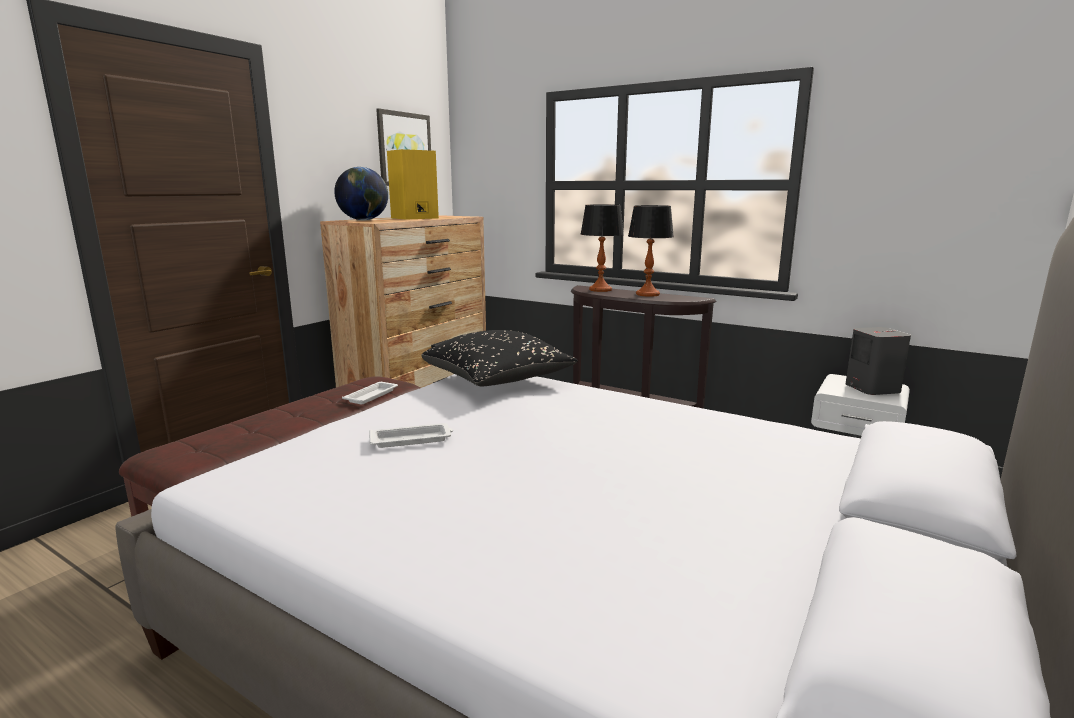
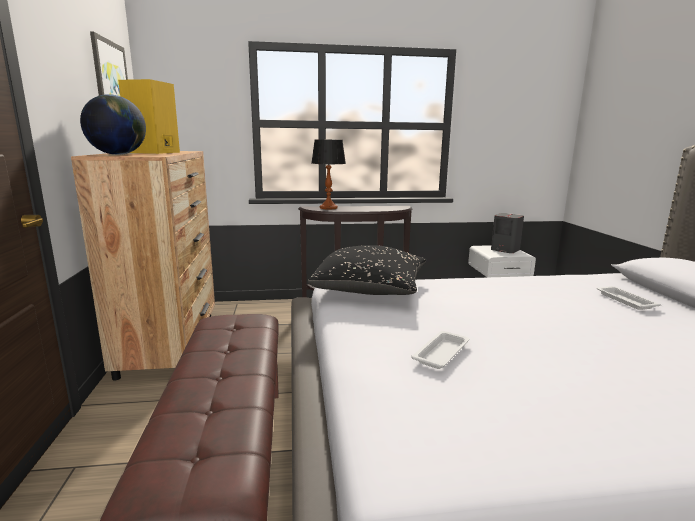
camera: 40 degrees left, 0 degrees up
(372, 396) = (255, 334): white tray -> white tray (624, 300)
(648, 294) = (368, 207): table lamp -> none

